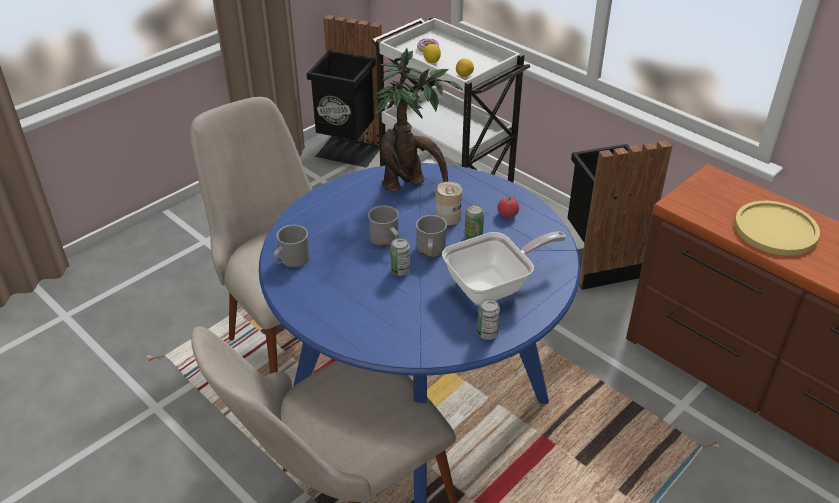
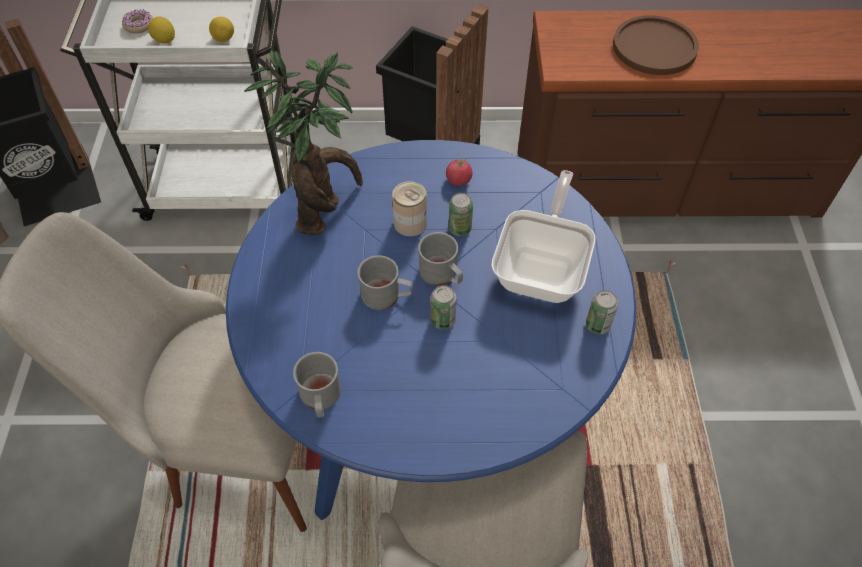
camera: 45 degrees left, 15 degrees up
(775, 230) = (654, 47): yellow plate -> brown plate

